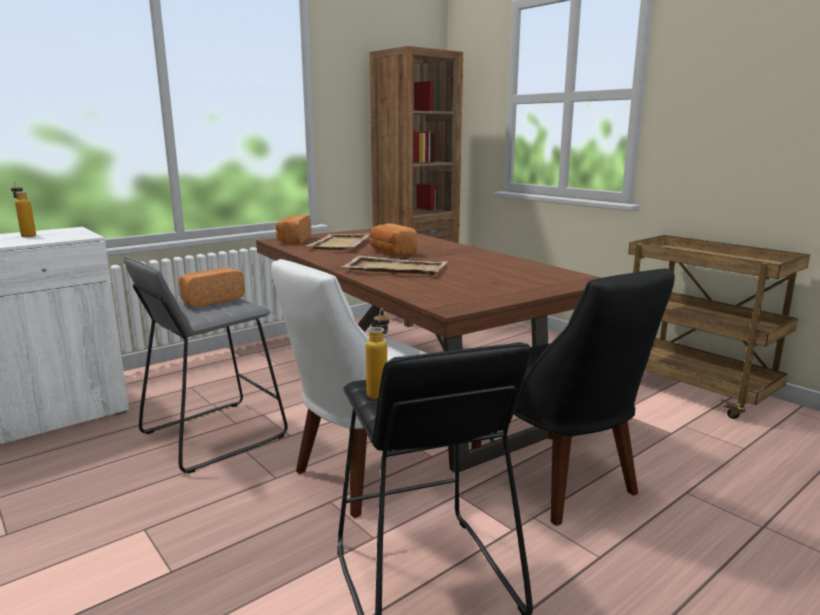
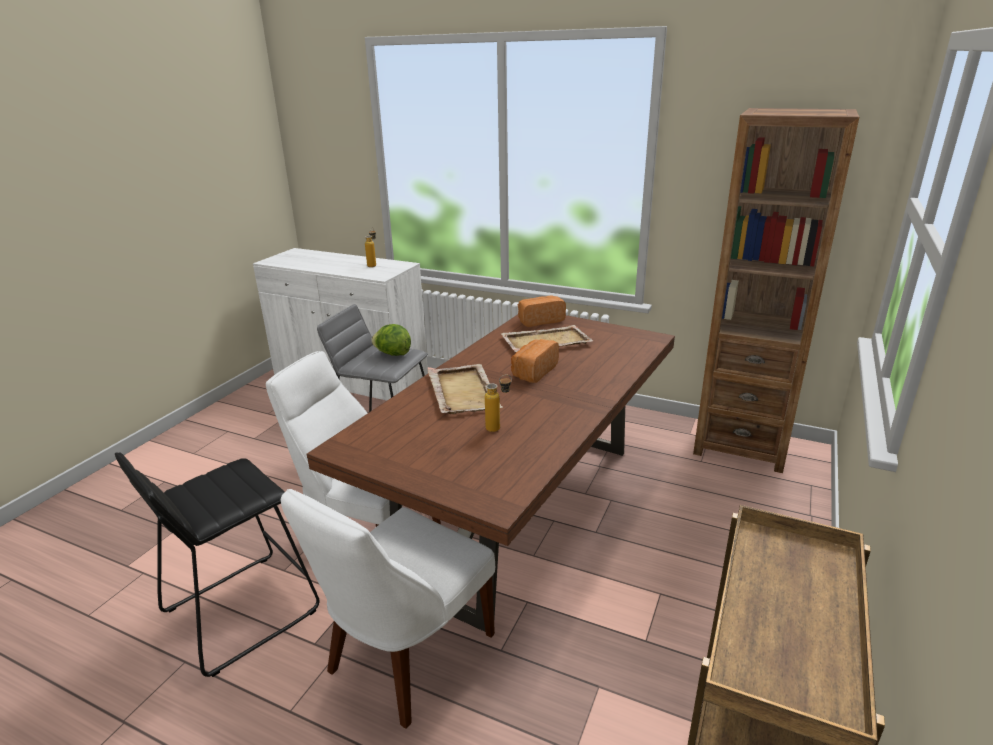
camera: 65 degrees right, 10 degrees up
(211, 300) = (393, 354): bread -> lettuce
(379, 391) = (221, 473): bottle -> bottle (498, 428)
(556, 480) = (405, 657): black chair -> white chair

